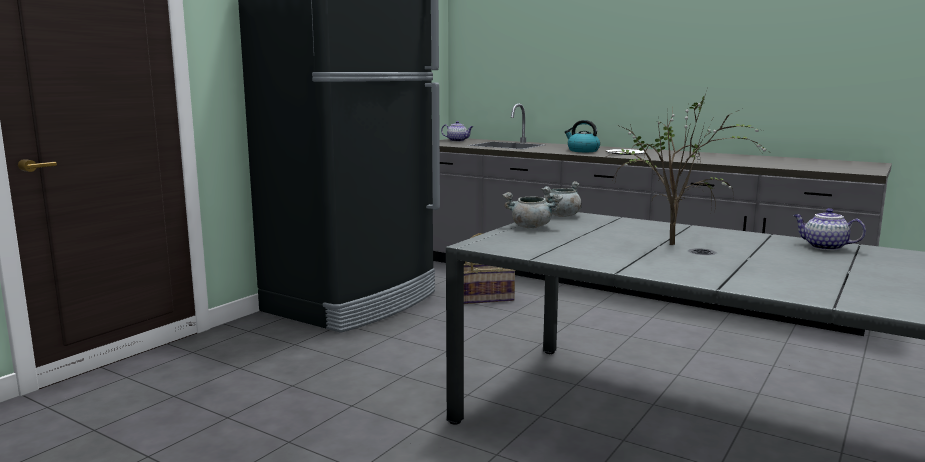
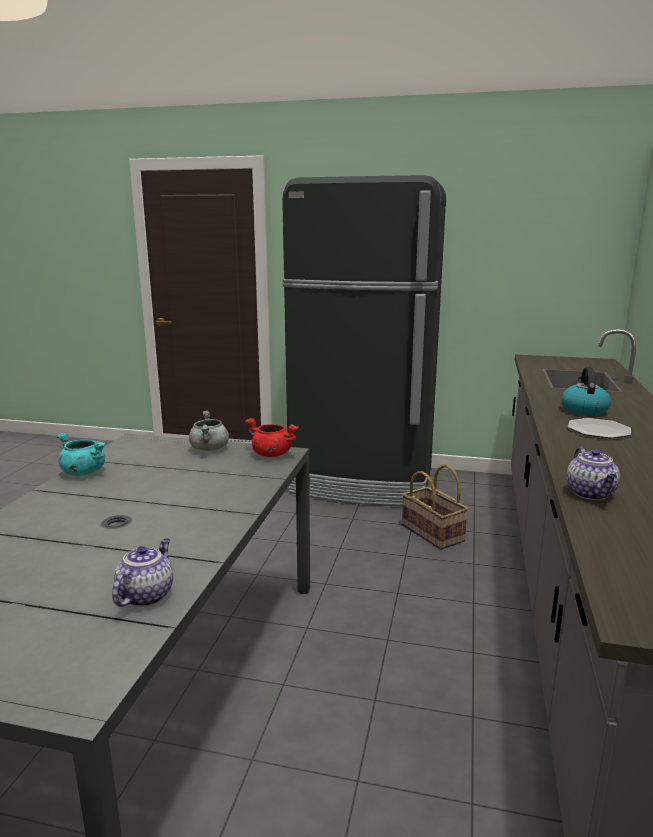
camera: 70 degrees right, 5 degrees up
(457, 141) = (578, 362): teapot -> teapot (591, 494)
(561, 215) = (271, 454): grey cooking pot -> red cooking pot
(573, 259) = (83, 472): none -> turquoise cooking pot
(676, 245) = (142, 508): potted plant -> none

